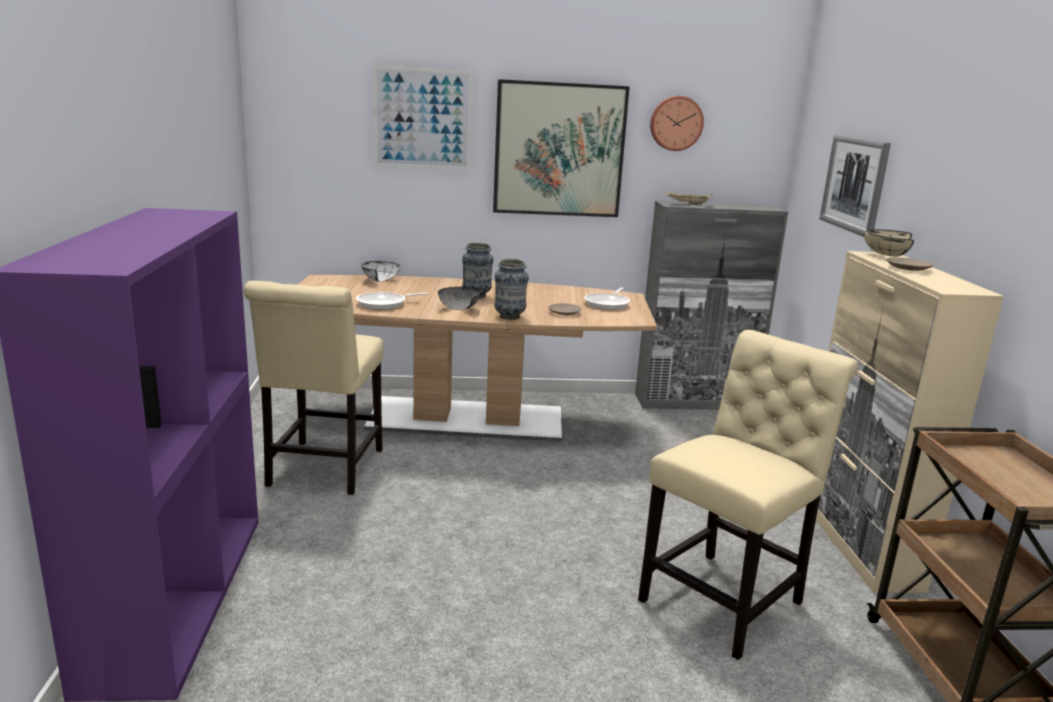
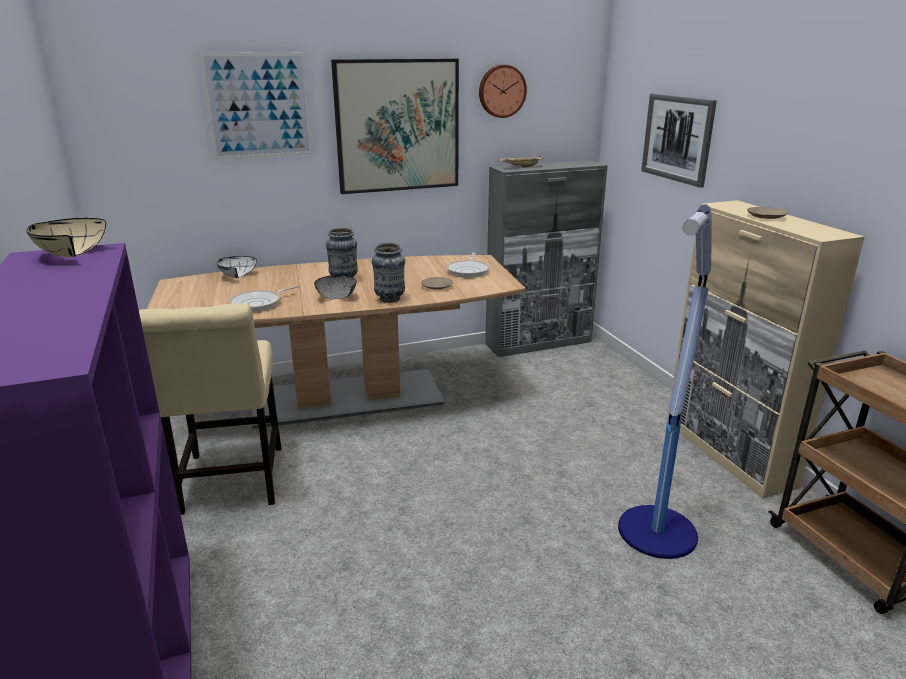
camera: 15 degrees left, 5 degrees up
(726, 599) = (657, 534): beige chair -> floor lamp
(884, 255) = (733, 204): beige bowl -> beige bowl (66, 255)

